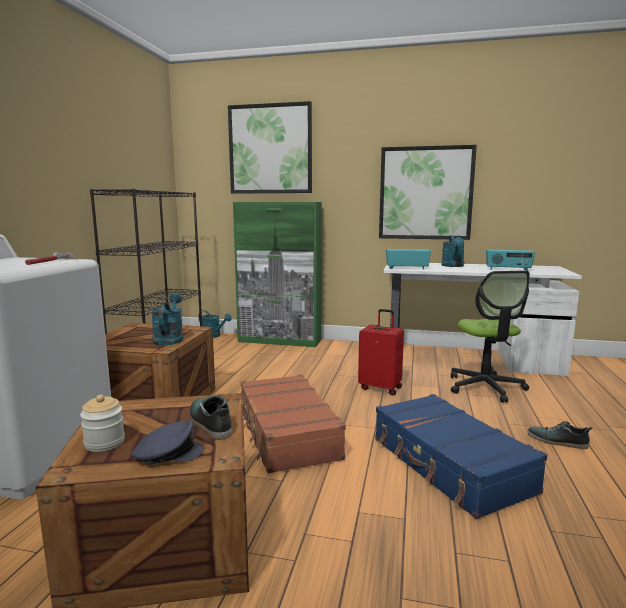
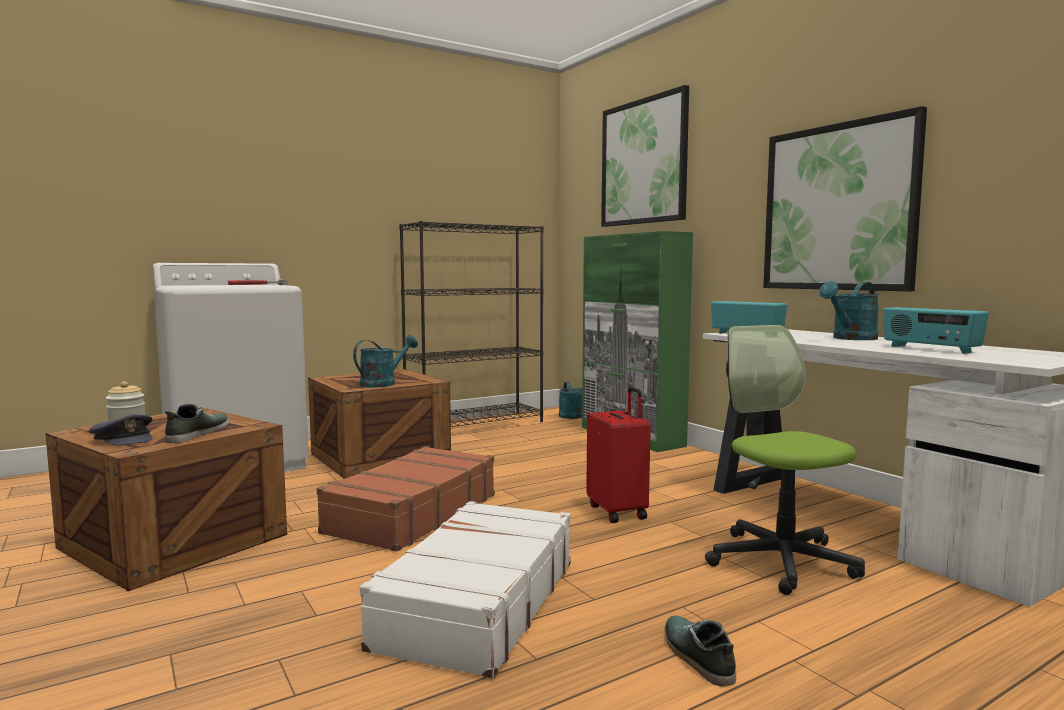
camera: 45 degrees right, 5 degrees down
(449, 465) = (477, 603): blue suitcase -> white suitcase
(485, 387) = (780, 561): office chair -> office chair turned 120 degrees clockwise

